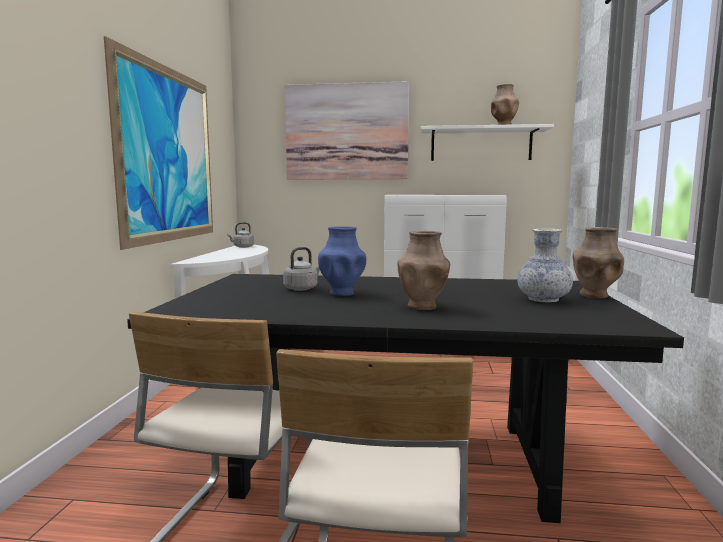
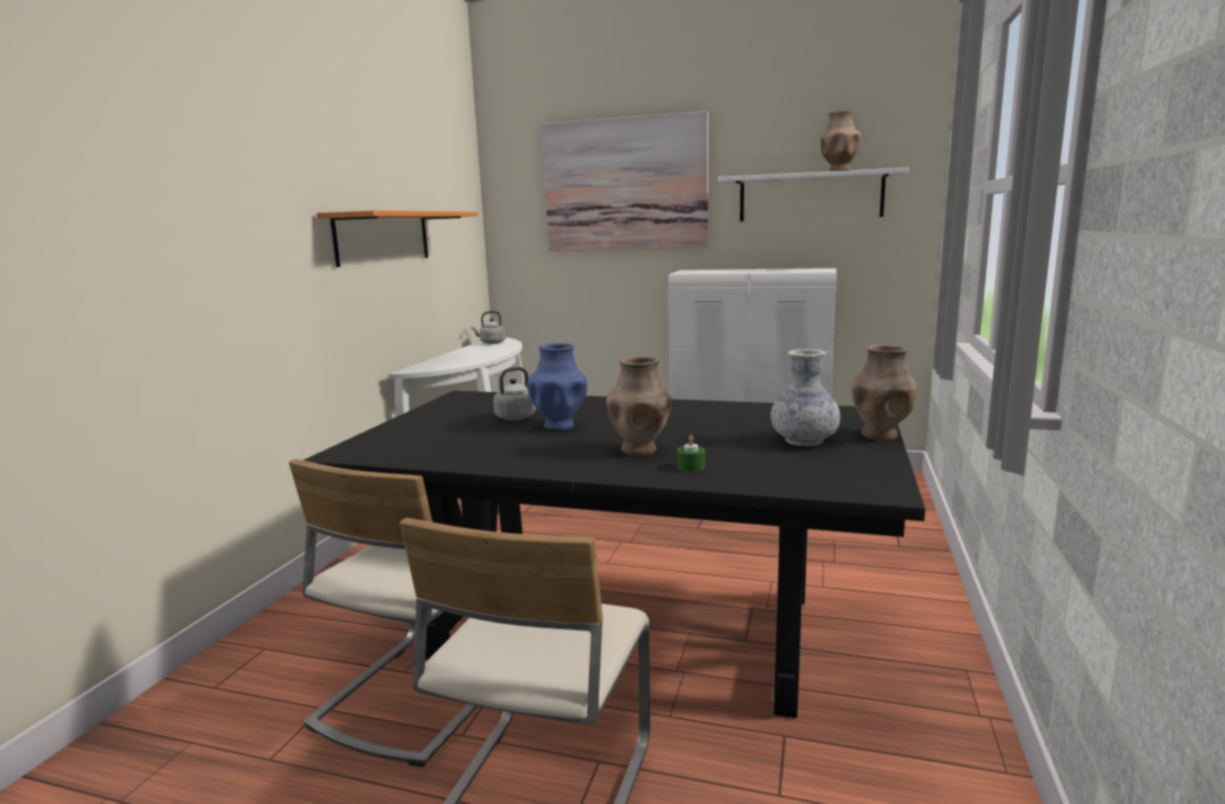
camera: 10 degrees right, 5 degrees up
(169, 155) = (383, 237): picture -> orange shelf
(475, 316) = (691, 467): none -> green candle

